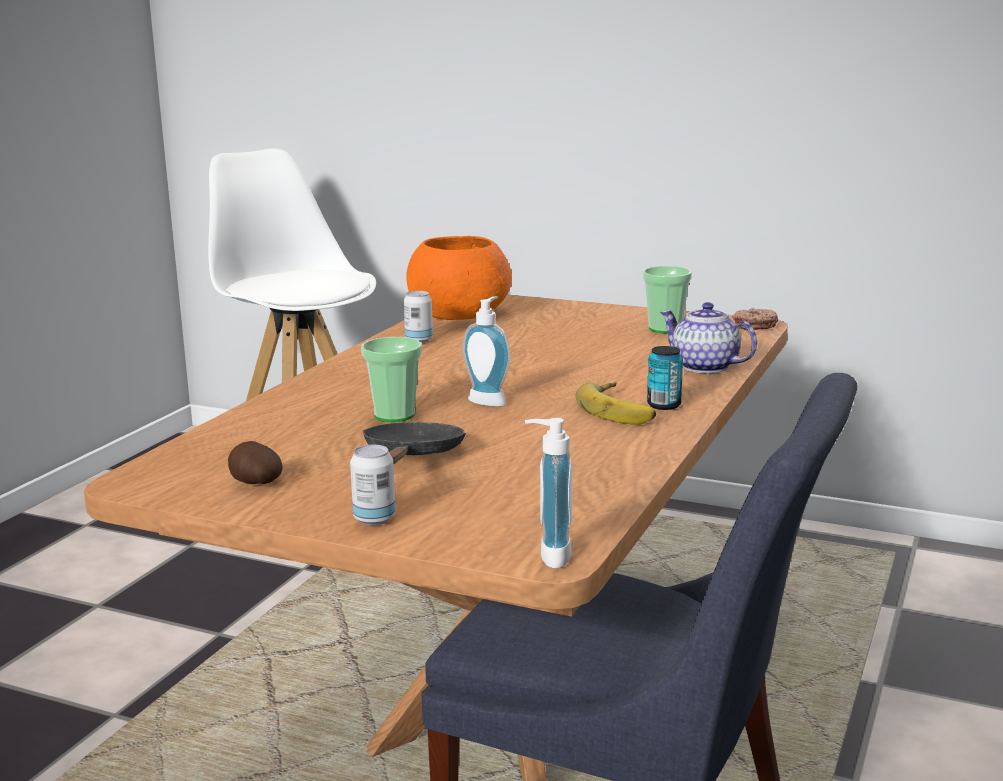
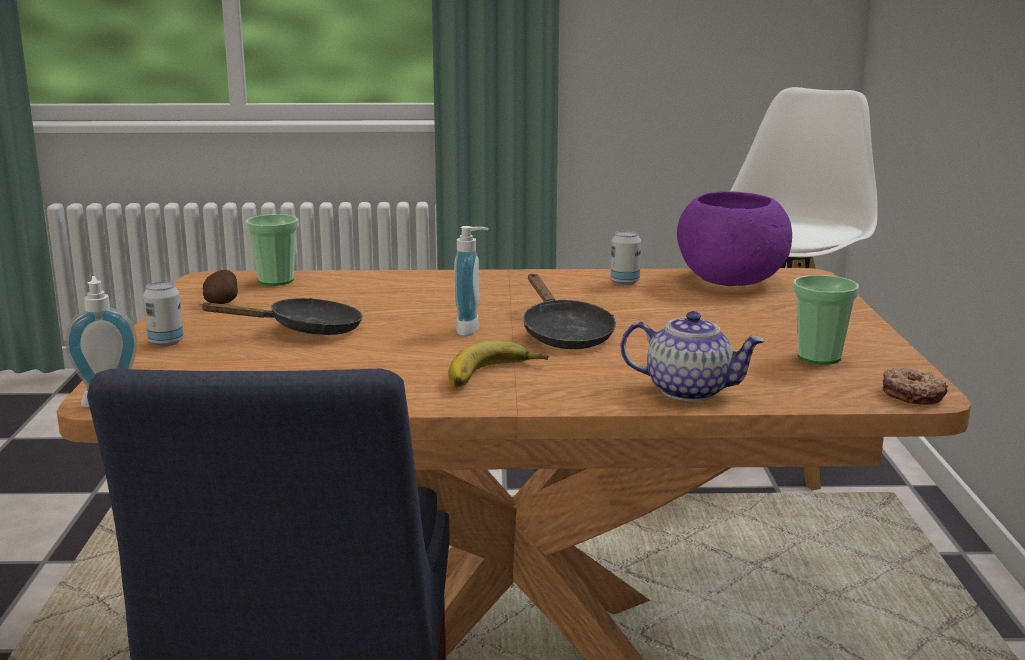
camera: 65 degrees right, 0 degrees up
(394, 415) = (402, 309): cup -> cup (276, 281)
(461, 315) = (731, 281): orange bowl -> purple bowl
(539, 377) = (564, 334): none -> black frying pan
(664, 405) = (528, 390): can -> none
(704, 367) = (690, 390): teapot -> teapot turned 90 degrees clockwise

